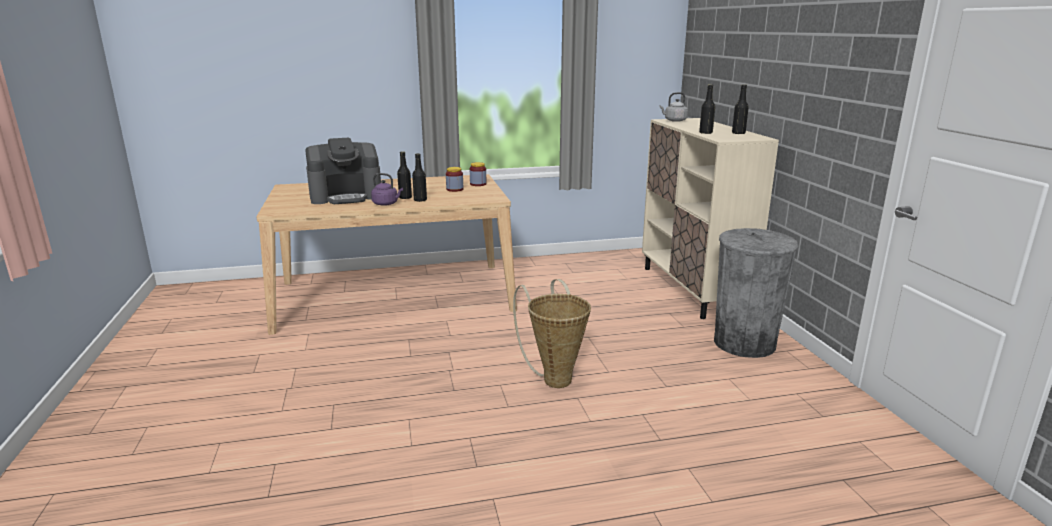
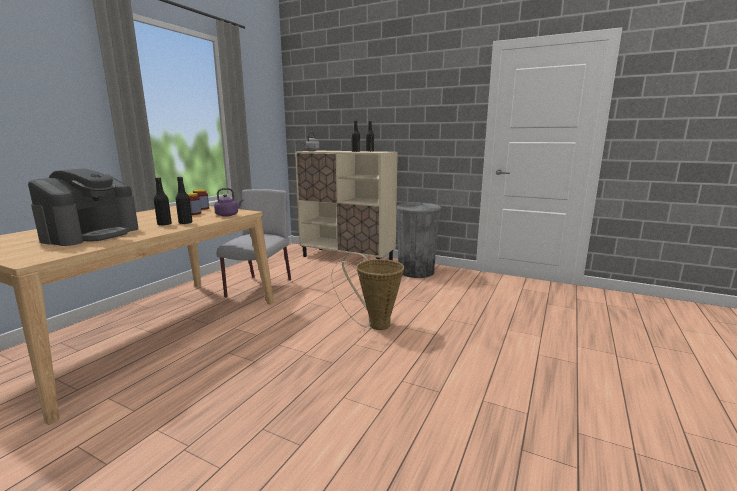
camera: 50 degrees left, 5 degrees down
(386, 204) = (160, 230): purple kettle -> purple kettle (228, 215)
(531, 291) = (259, 289): none -> grey chair

